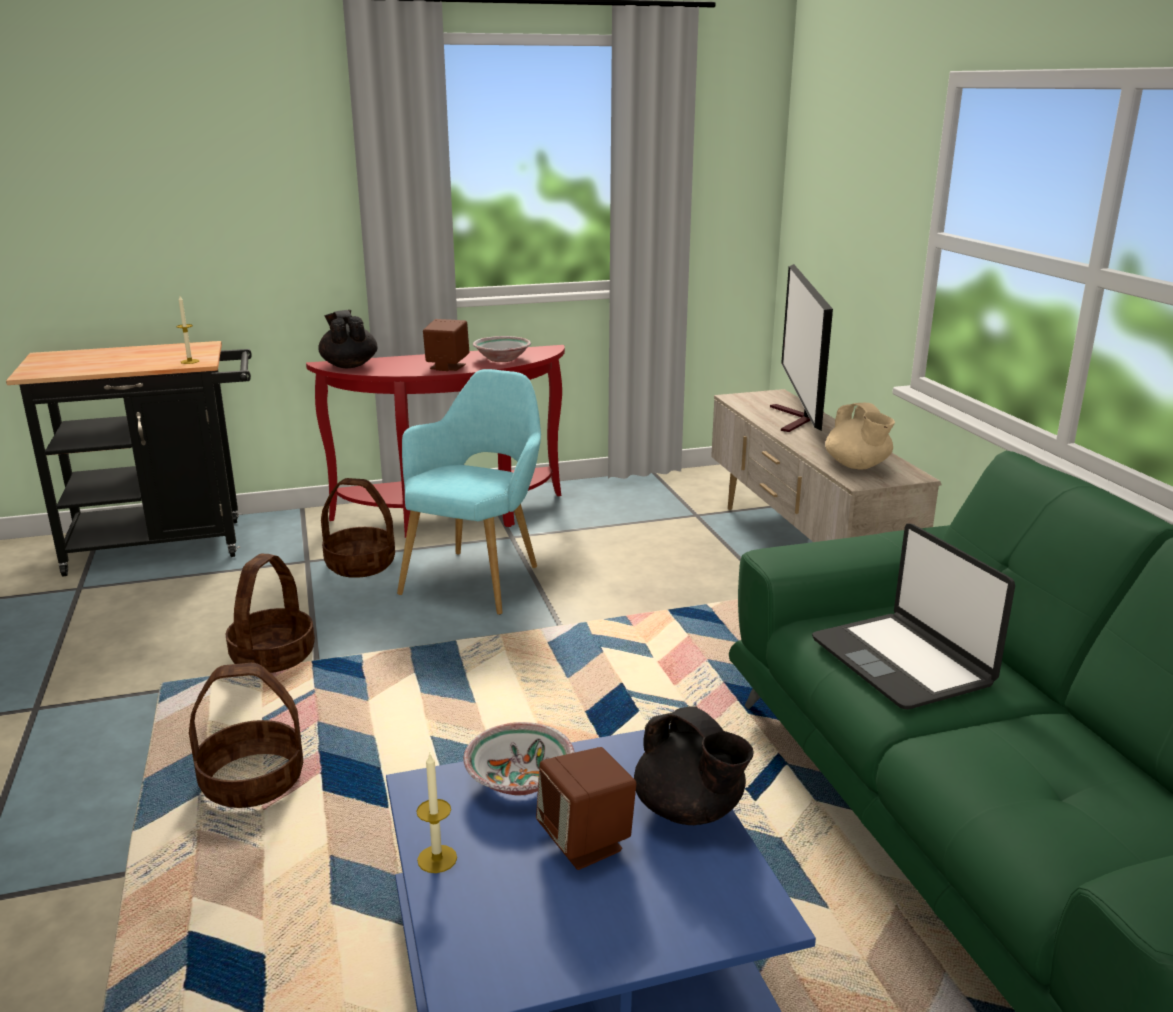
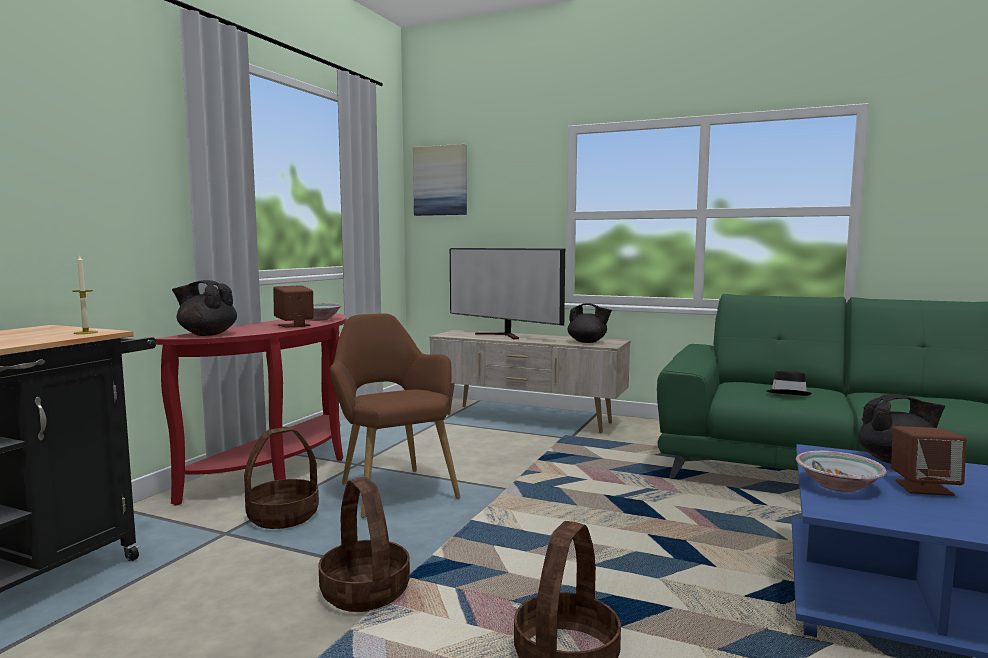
camera: 50 degrees left, 15 degrees down
(437, 859) = (929, 524): candle -> none
(478, 577) = (393, 489): turquoise armchair -> brown armchair
(815, 149) = (440, 180): none -> picture
(857, 466) = (588, 342): beige teapot -> black teapot
(902, 661) = (788, 393): laptop -> black hat

